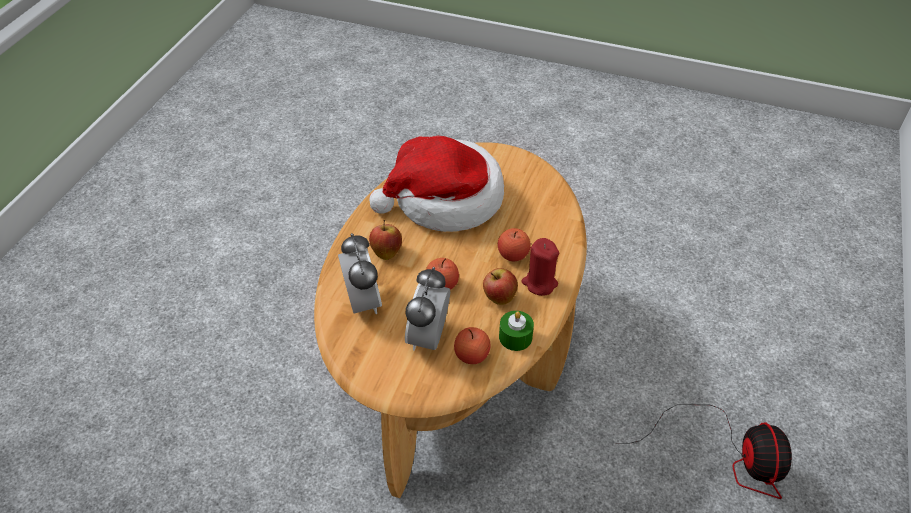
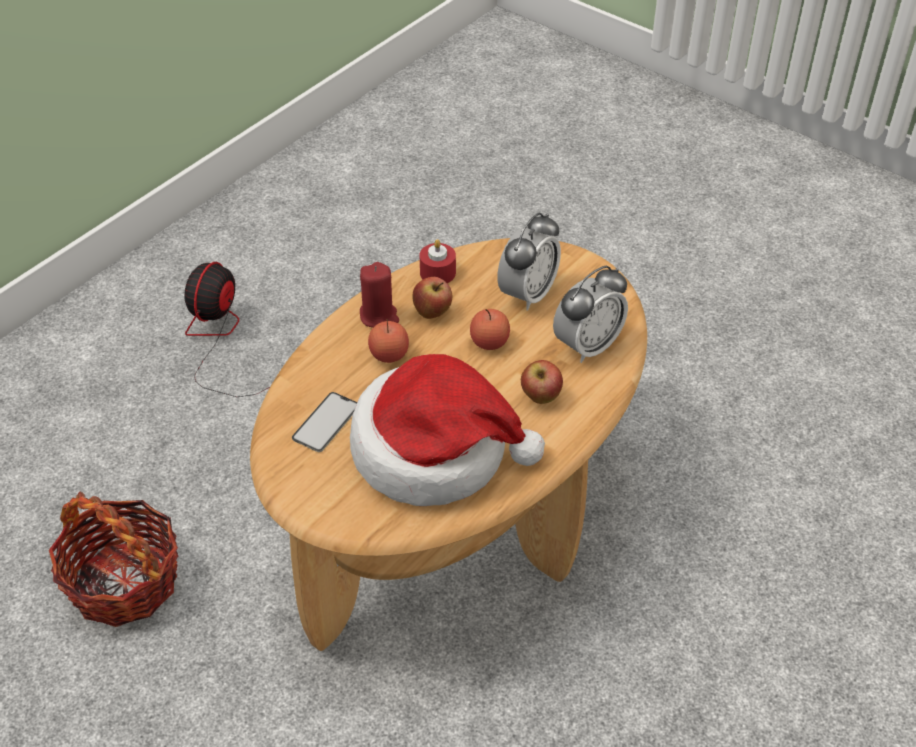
camera: 160 degrees left, 0 degrees up
(362, 302) = (587, 346): alarm clock -> alarm clock turned 135 degrees counterclockwise
(472, 355) = (490, 268): apple -> none
(515, 337) = (437, 272): green candle -> red candle
(526, 199) = (326, 422): none -> phone
(641, 258) = (124, 582): none -> basket

